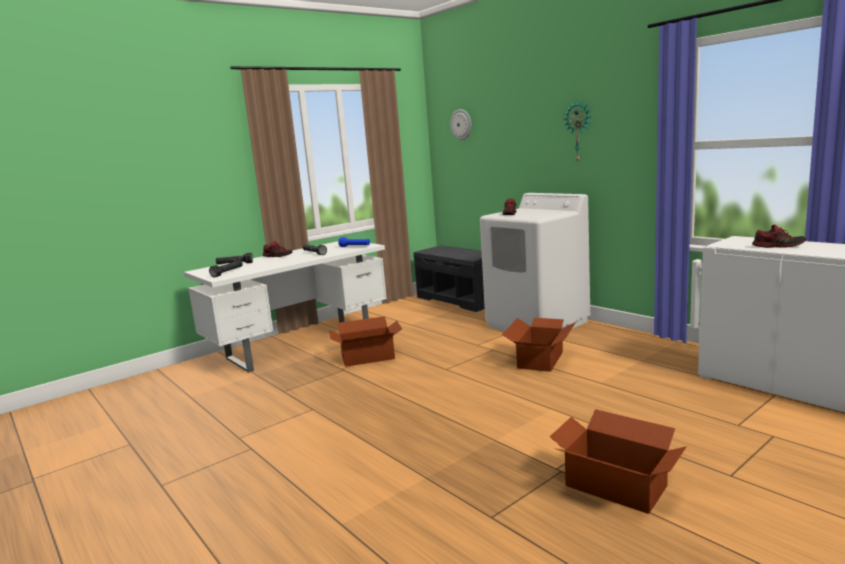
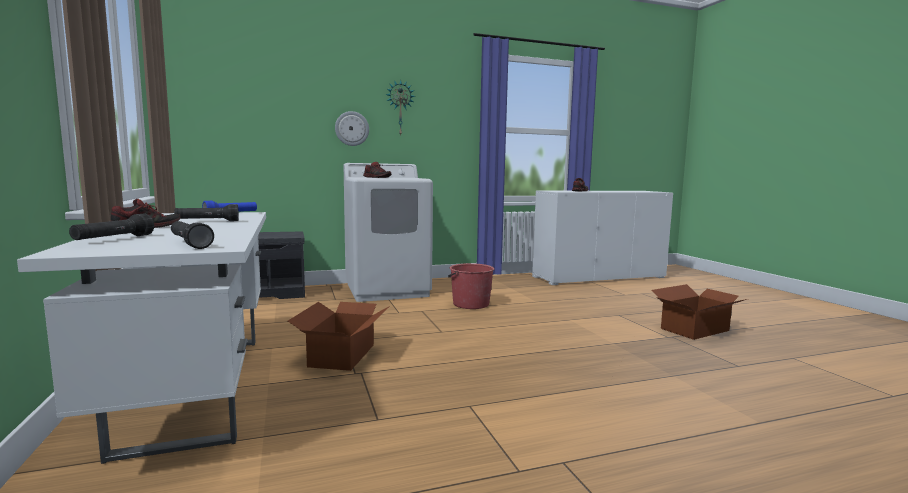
camera: 70 degrees left, 5 degrees down
(461, 124) = (233, 80): wall clock -> wall clock (352, 128)
(541, 360) = (470, 304): cardboard box -> red bucket

